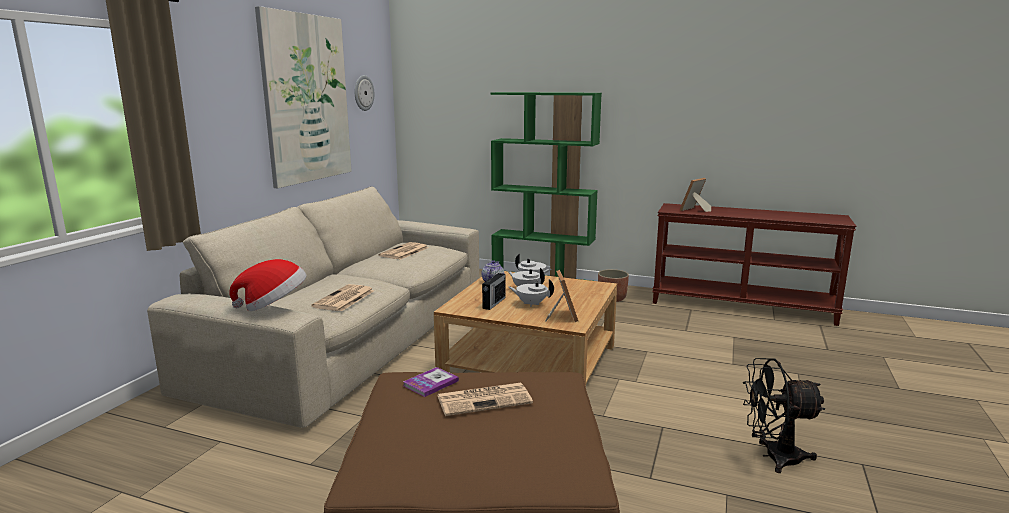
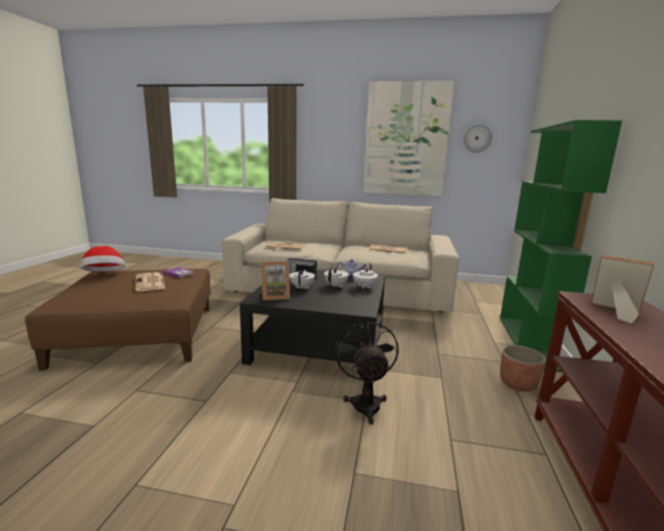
camera: 80 degrees right, 0 degrees up
(274, 306) = (246, 232): hat -> hat (105, 275)
(530, 362) = (319, 342): beige coffee table -> black coffee table
(773, 457) = (129, 467): black fan -> black fan (365, 402)

